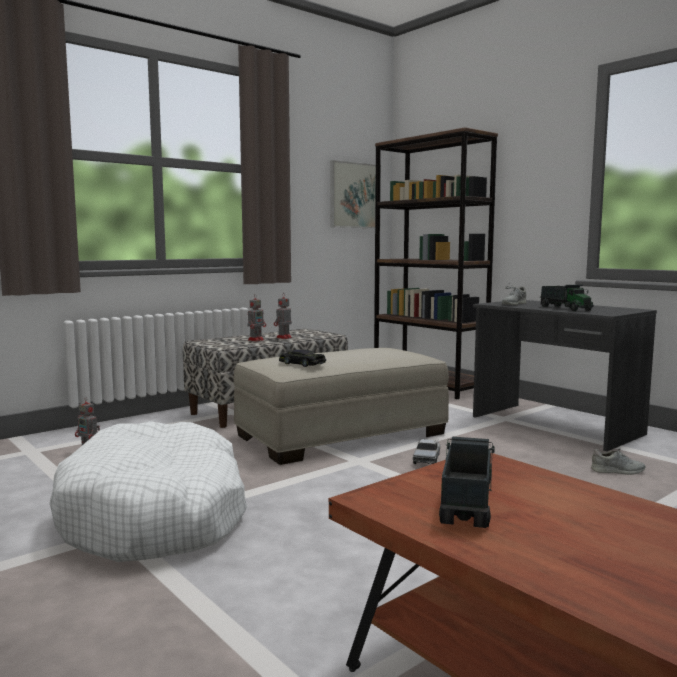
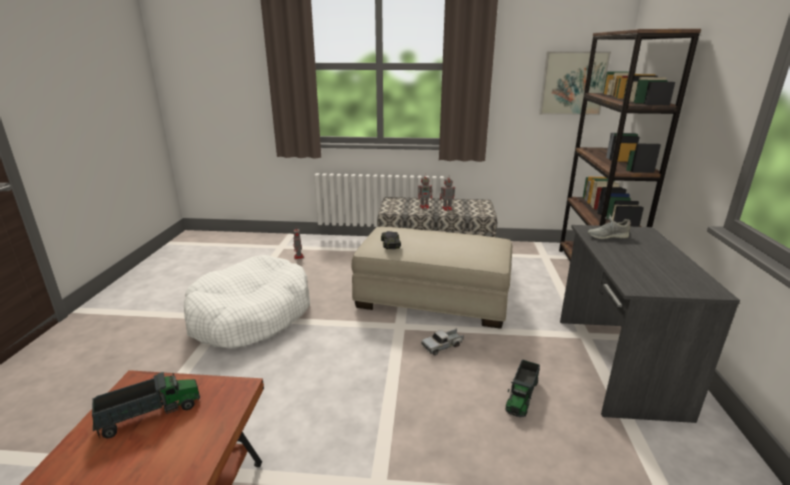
camera: 45 degrees right, 15 degrees up
(565, 308) = (629, 262): toy truck -> toy truck (522, 396)
(618, 471) = (563, 441): grey shoe -> none

